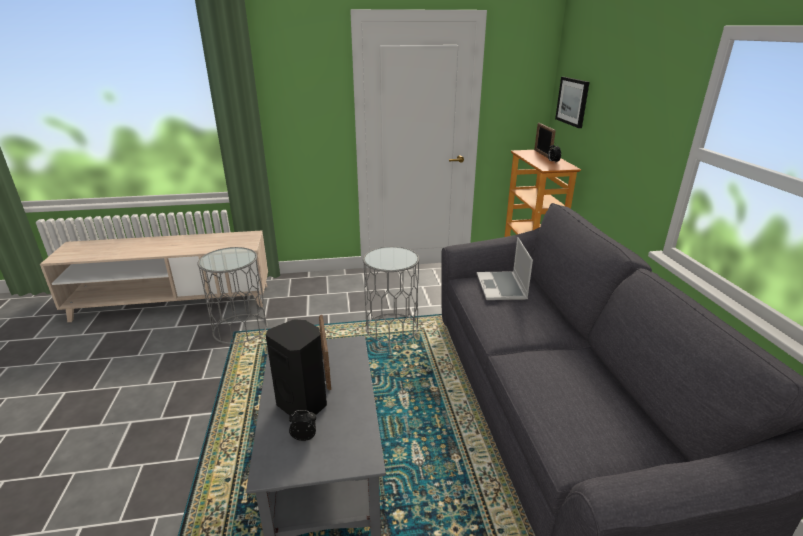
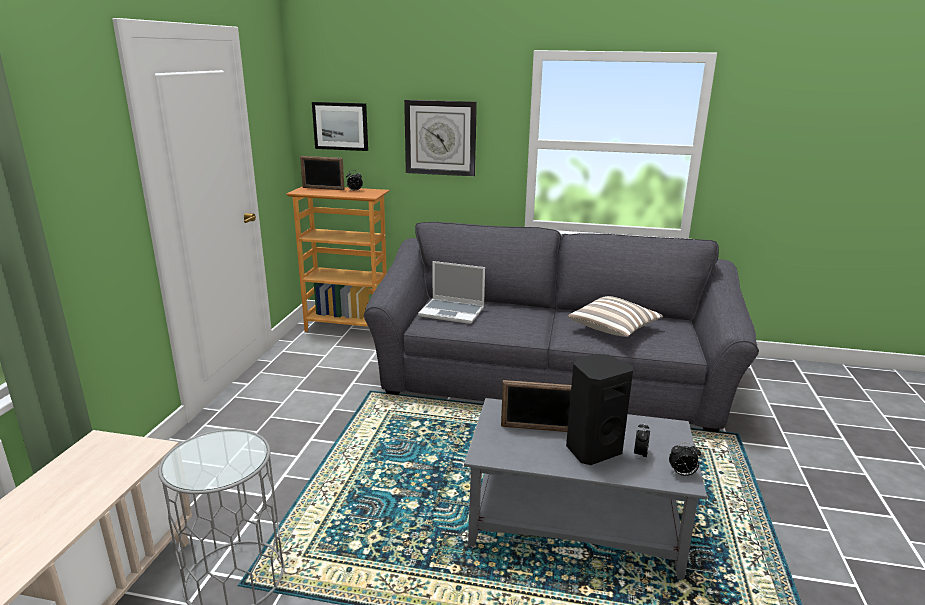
camera: 70 degrees left, 5 degrees down
(278, 470) = (682, 474): none -> alarm clock
(391, 328) = (365, 431): grey side table -> none
(567, 389) = (614, 329): none -> pillow
(625, 126) = (440, 138): none -> wall clock

